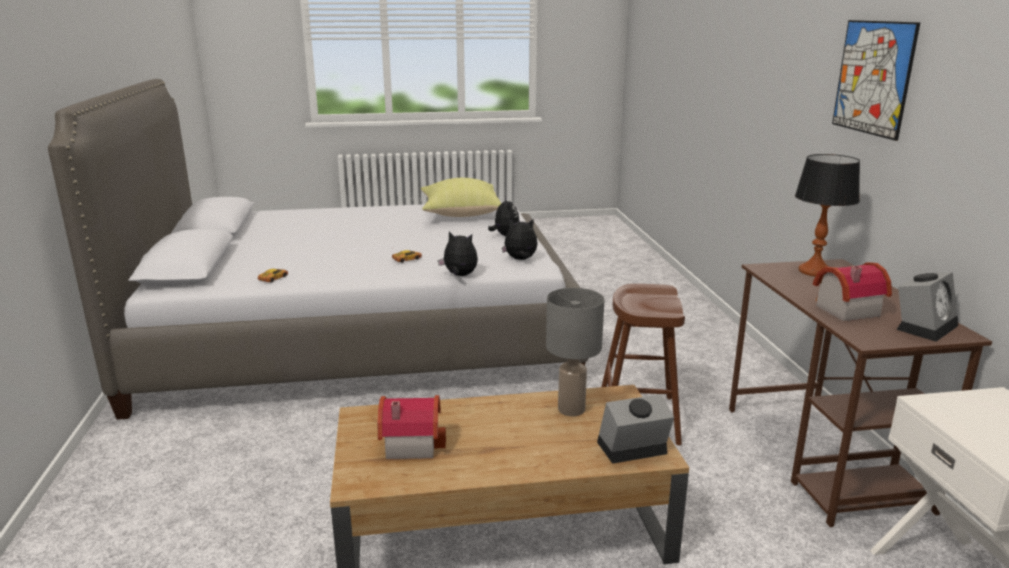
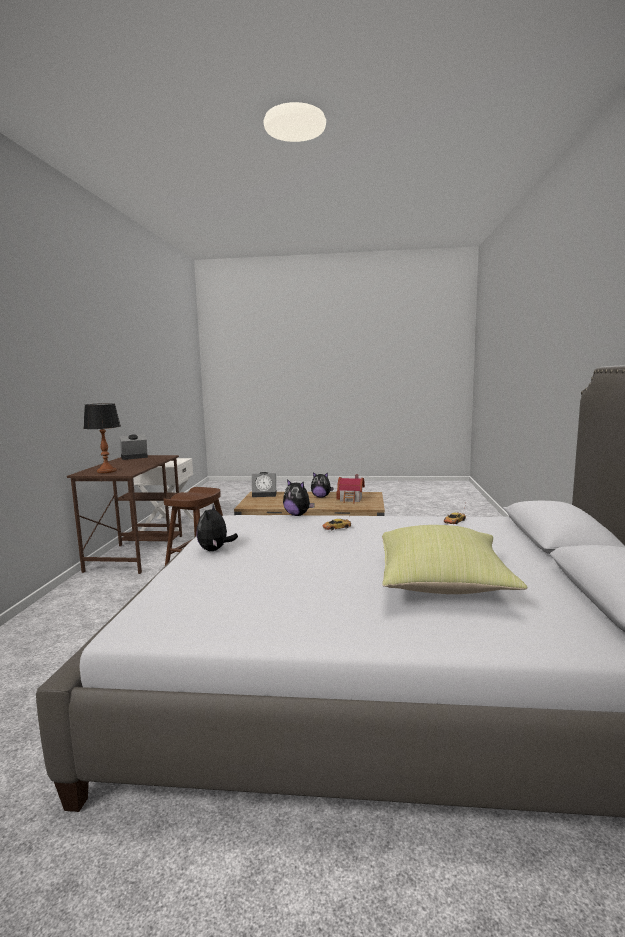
camera: 165 degrees left, 10 degrees down
(460, 214) = (229, 598): yellow pillow -> yellow pillow (443, 585)
(520, 260) = (235, 523): plush toy -> plush toy (321, 497)
(571, 409) = (274, 503): grey table lamp -> none
(843, 309) = (147, 461): toy house -> none
(873, 77) = (48, 361): picture -> none

